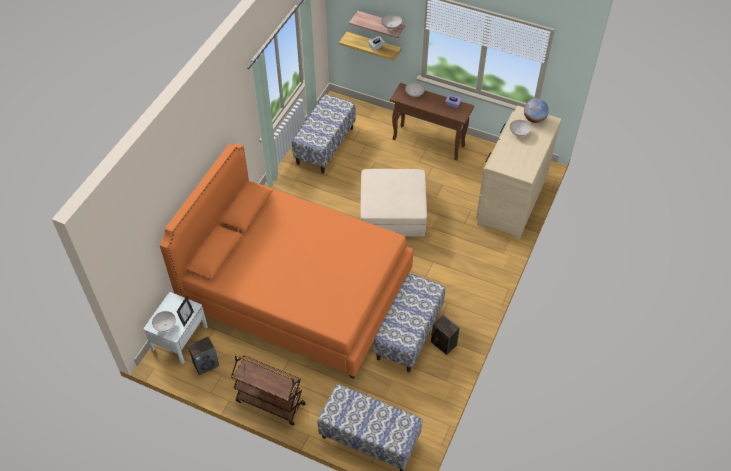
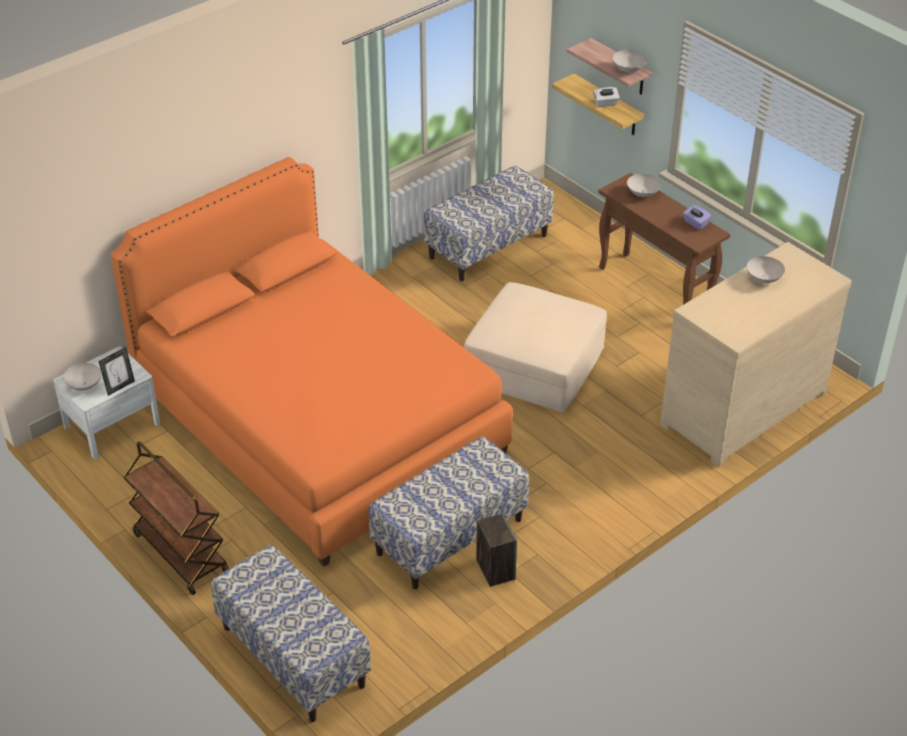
camera: 25 degrees right, 10 degrees down
(206, 364) = (125, 471): speaker -> none
(534, 119) = (802, 267): globe -> none

